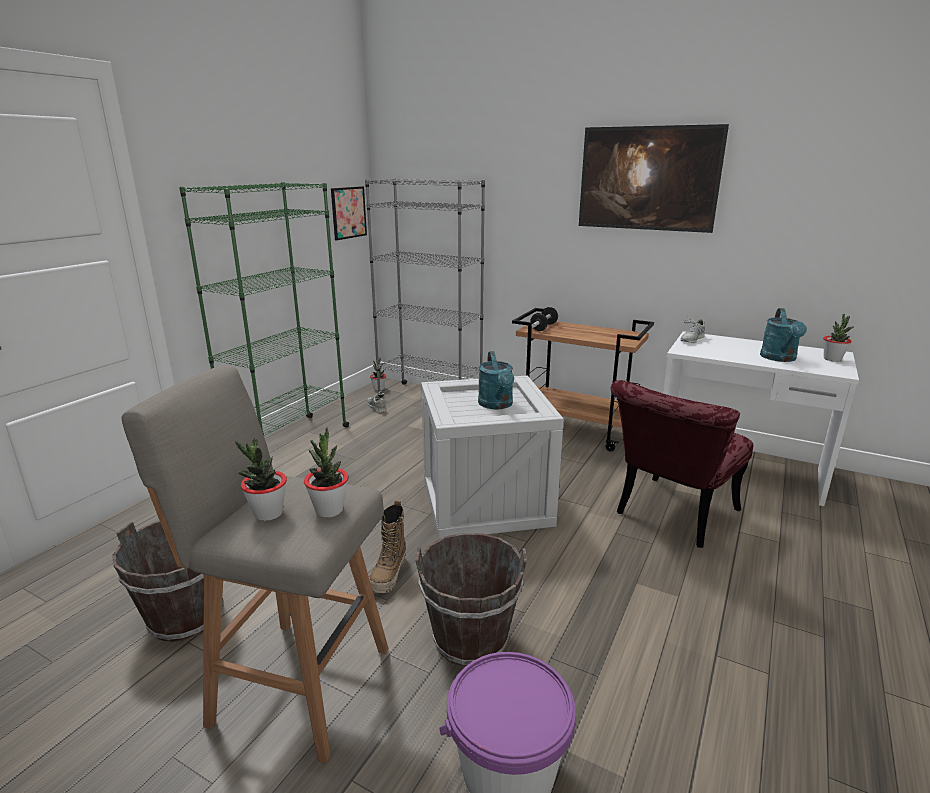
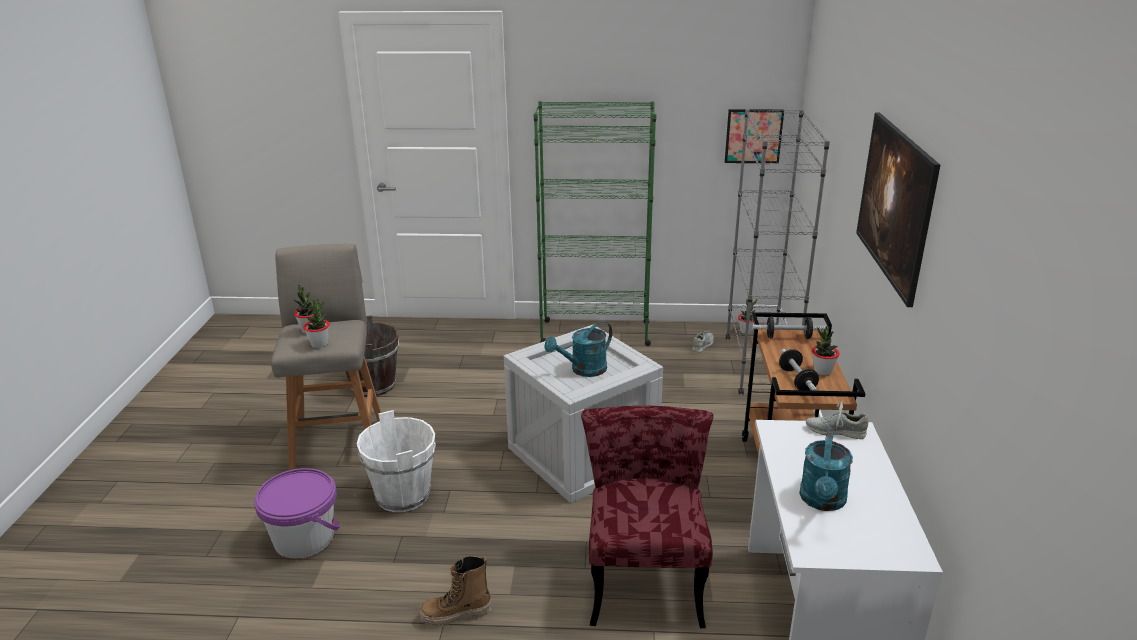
camera: 65 degrees right, 5 degrees up
(389, 574) = (452, 440): boot -> boot (456, 615)
(470, 639) = (403, 495): brown bucket -> white bucket
(608, 337) = (797, 380): none -> dumbbell
(671, 517) = (644, 575): red chair -> red chair turned 75 degrees clockwise
(780, 358) = (822, 502): turquoise watering can -> turquoise watering can turned 60 degrees counterclockwise
(832, 359) = (872, 548): potted plant -> potted plant (822, 371)

